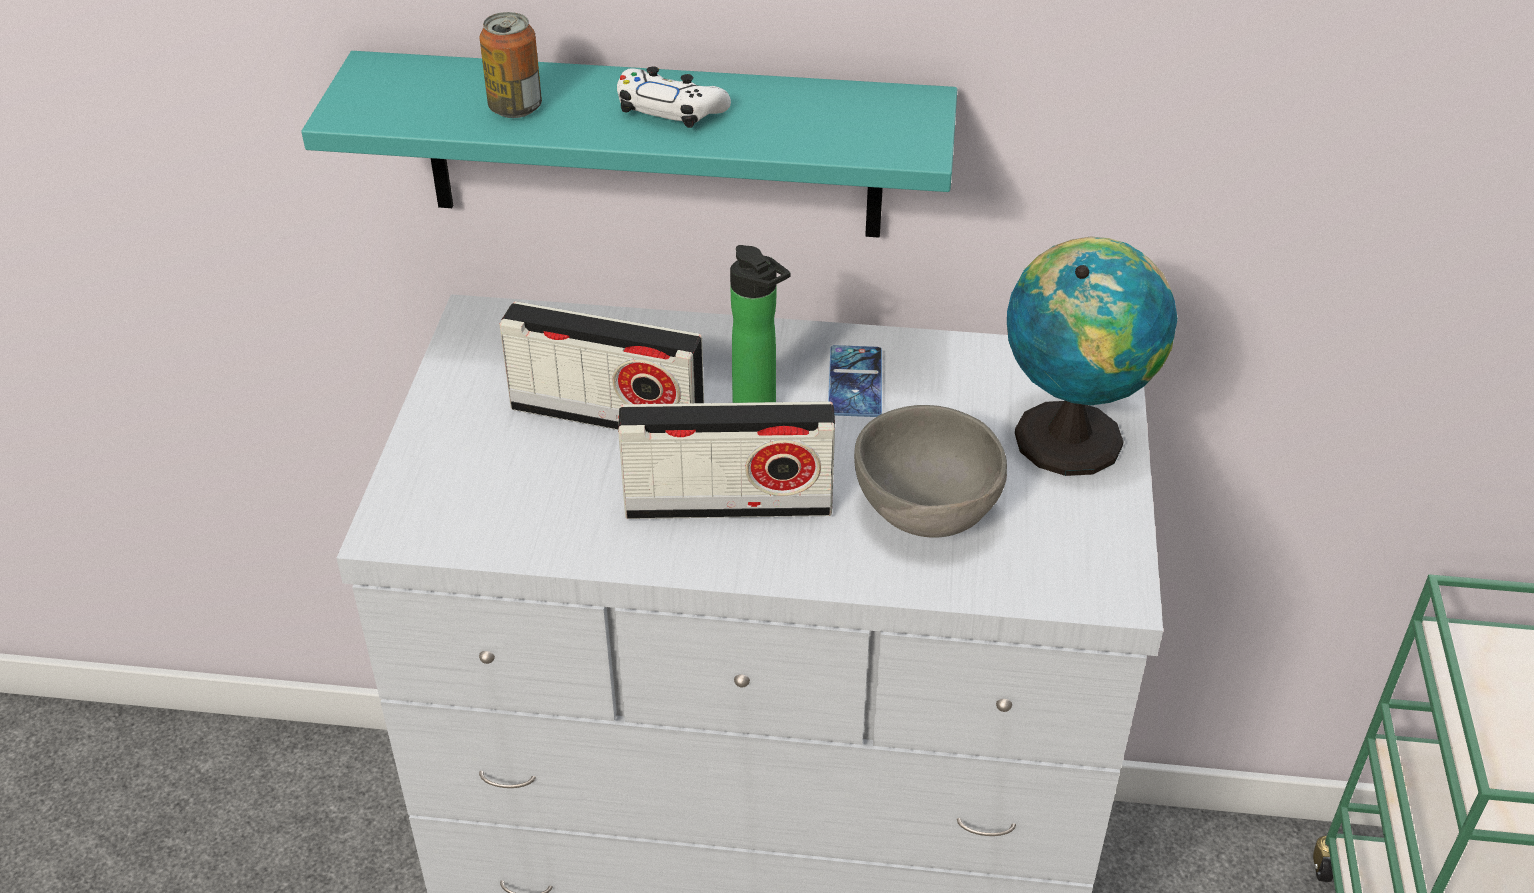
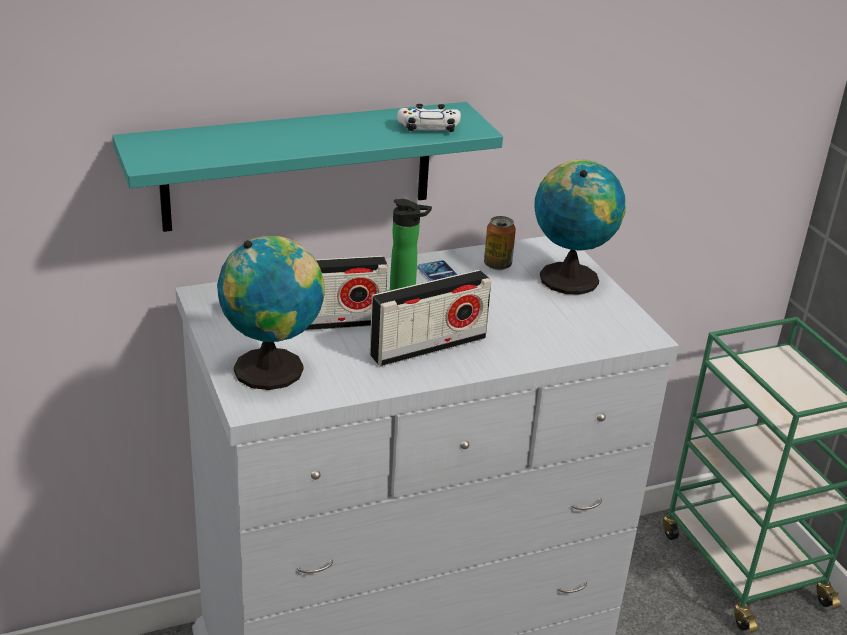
camera: 30 degrees left, 10 degrees down
(471, 476) = (274, 369): none -> globe
(515, 108) = (246, 145): can -> can (497, 265)
(670, 110) = (333, 132): white game controller -> white game controller (429, 127)
(924, 514) = (530, 326): grey bowl -> none

